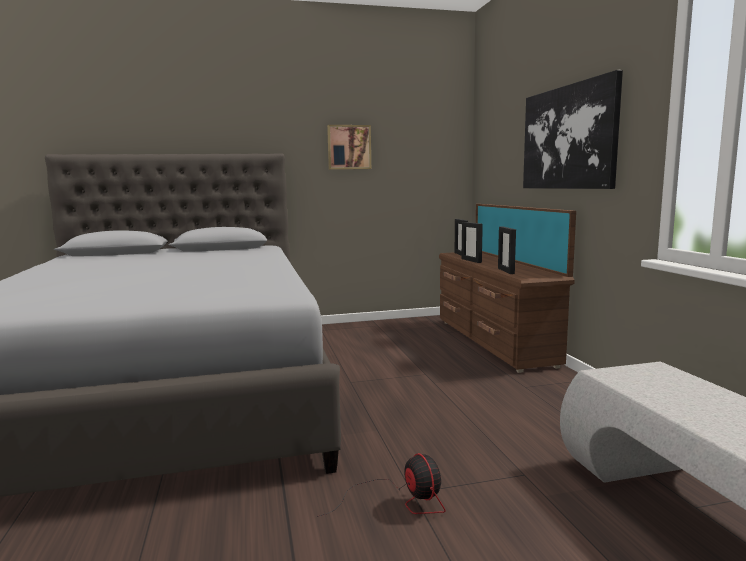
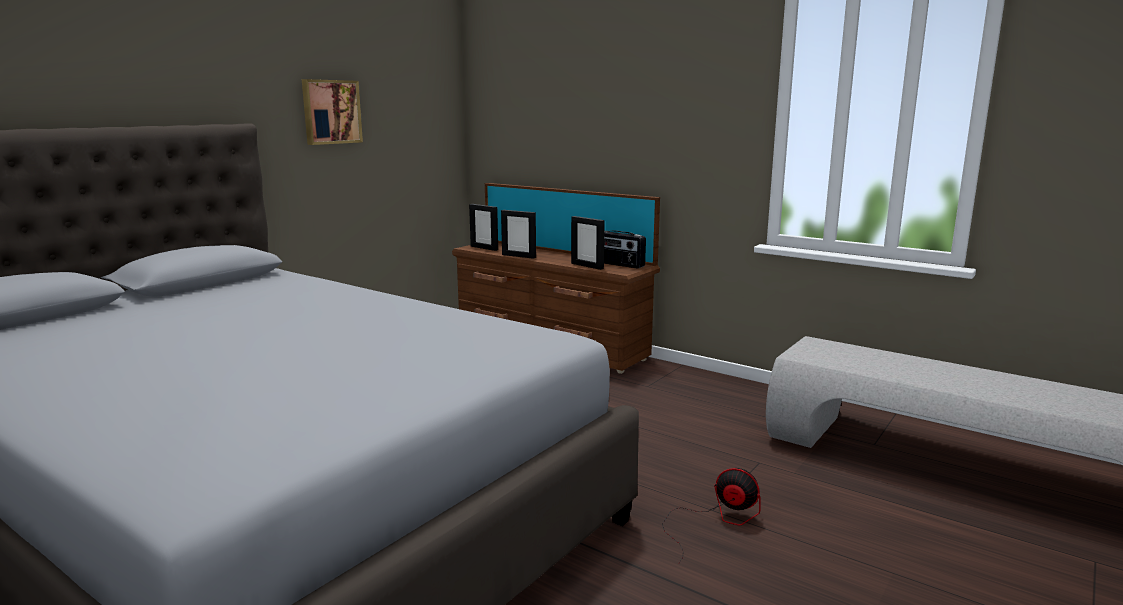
camera: 40 degrees left, 5 degrees up
(536, 273) = (619, 264): none -> radio
(568, 137) = (641, 119): picture -> none

